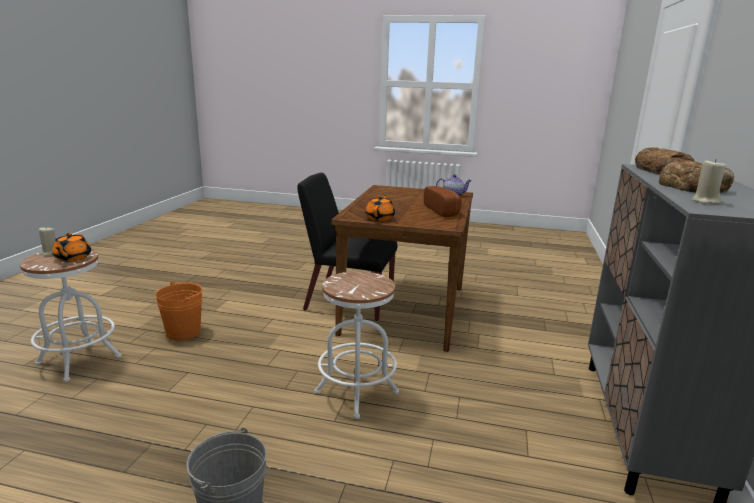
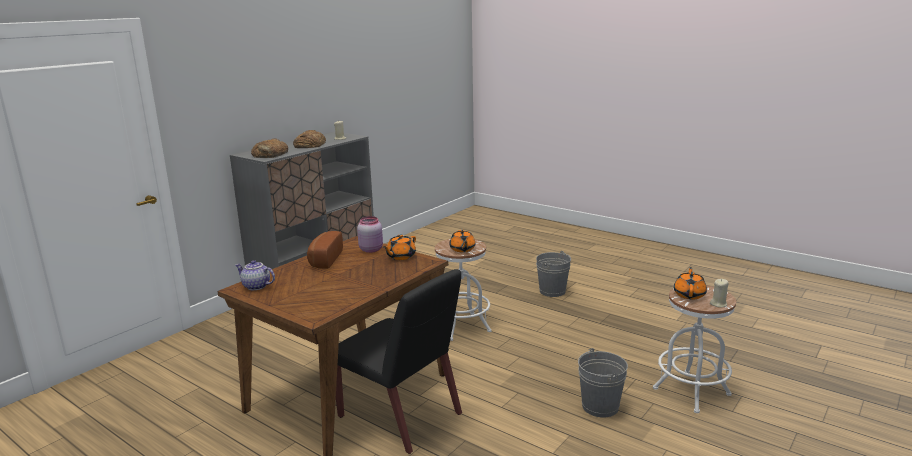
camera: 155 degrees left, 0 degrees up
(183, 332) = (600, 406): orange bucket -> grey bucket
(351, 280) = (462, 249): none -> orange teapot
(418, 221) = (371, 249): none -> pink jar

